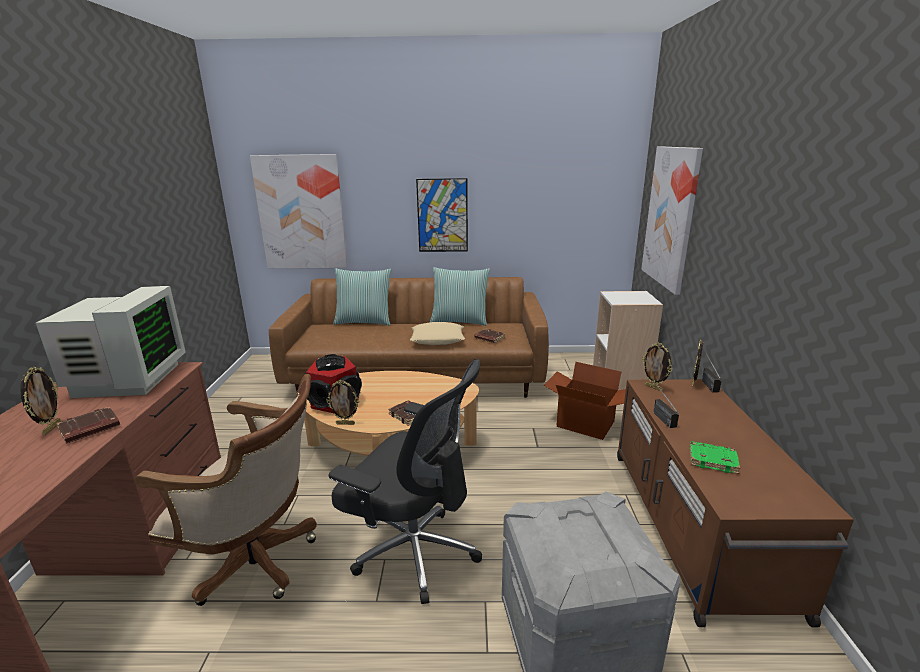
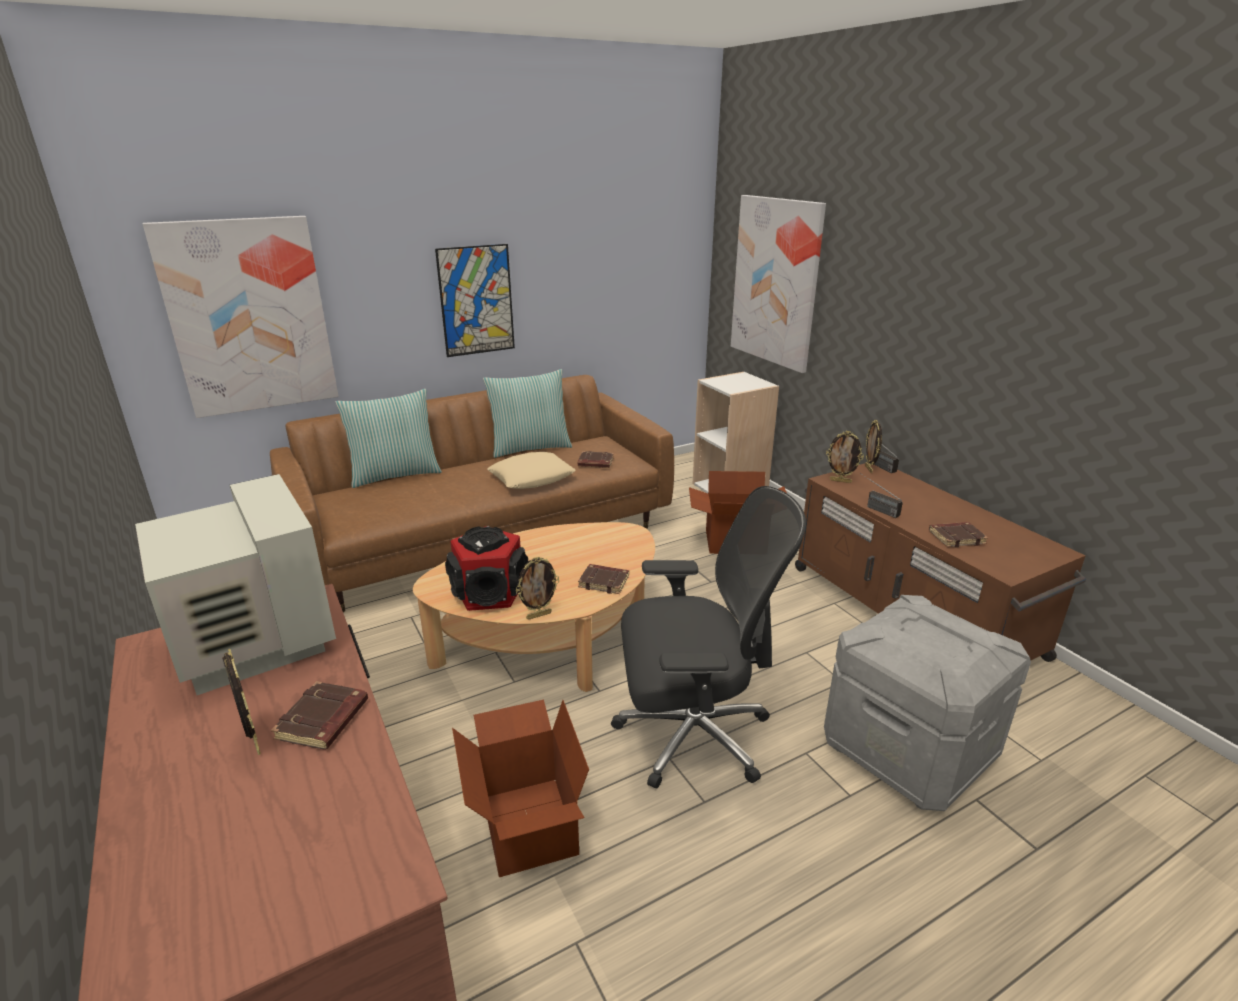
camera: 30 degrees left, 5 degrees up
(260, 562) = (527, 826): office chair -> cardboard box
(713, 460) = (956, 537): green book -> brown book

